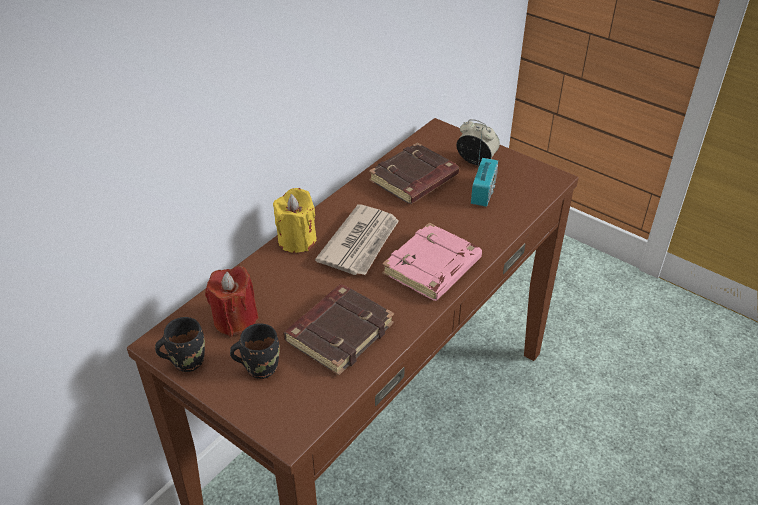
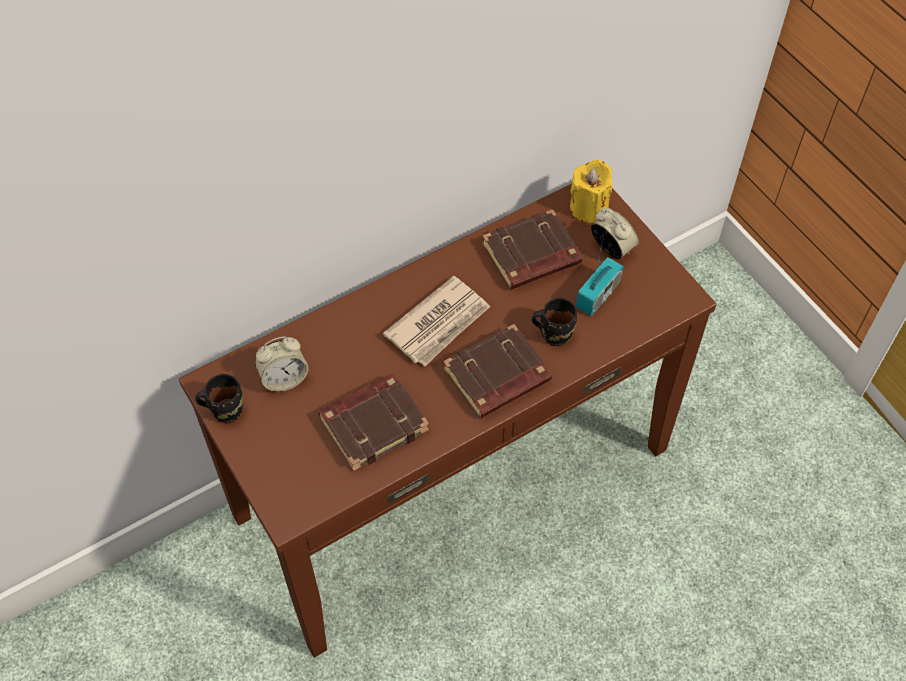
camera: 20 degrees right, 15 degrees up
(235, 319) = (284, 378): red candle -> alarm clock
(259, 366) = (287, 437): black mug -> black mug (554, 333)
(297, 240) = (377, 301): yellow candle -> yellow candle (589, 207)
(432, 268) = (497, 377): pink book -> brown book

